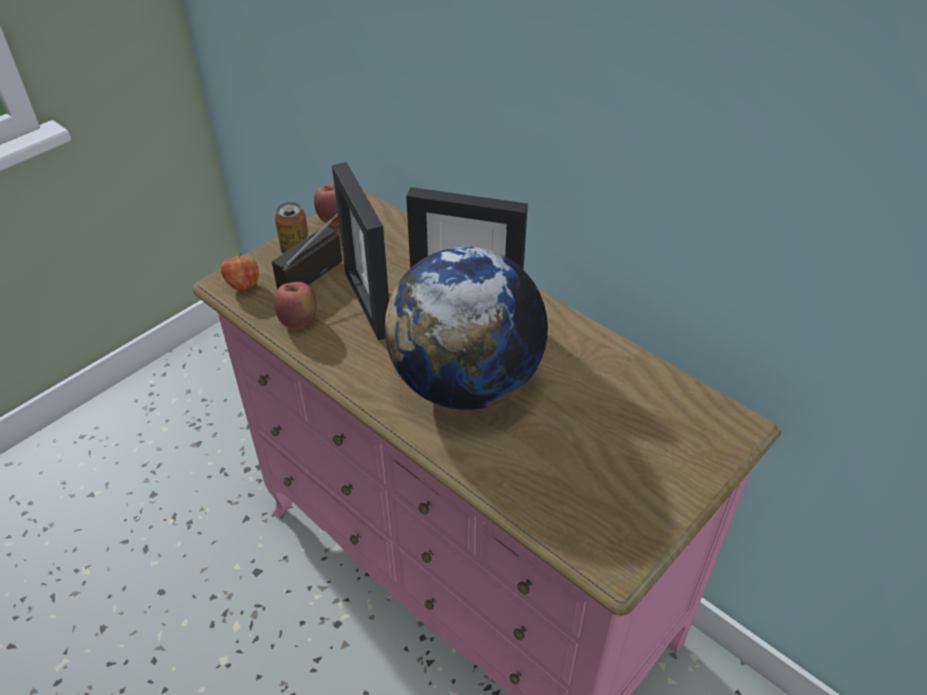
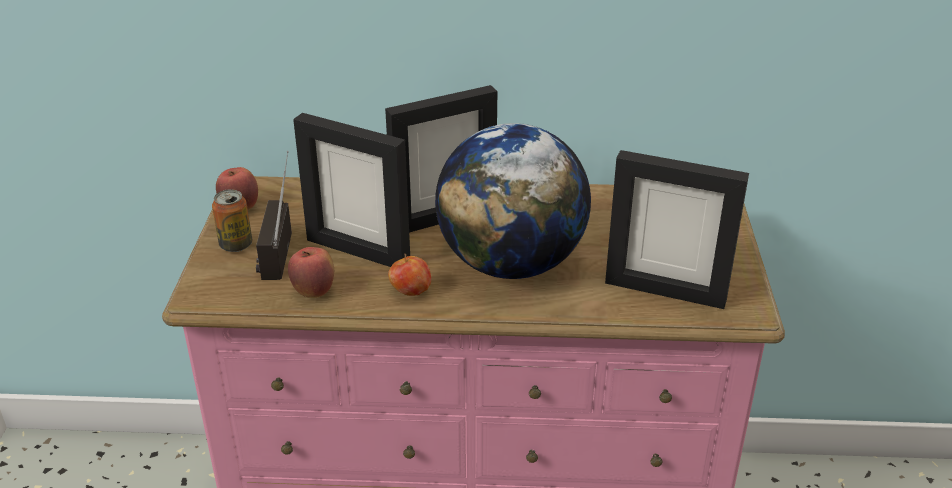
camera: 40 degrees left, 10 degrees down
(243, 286) = (221, 291): apple -> apple (410, 292)
(564, 491) = (665, 290): none -> picture frame

